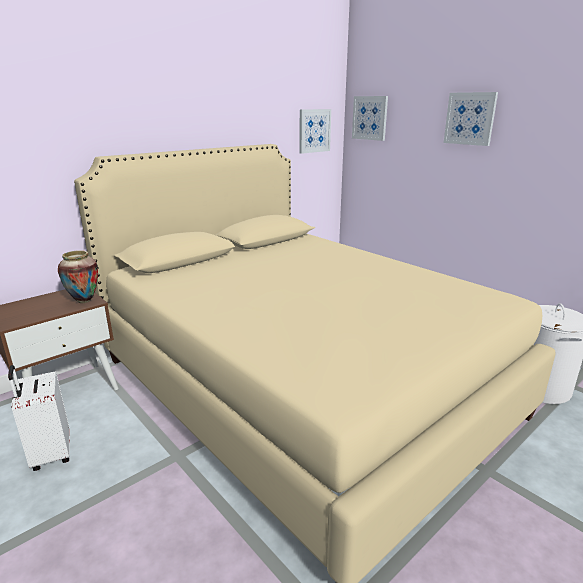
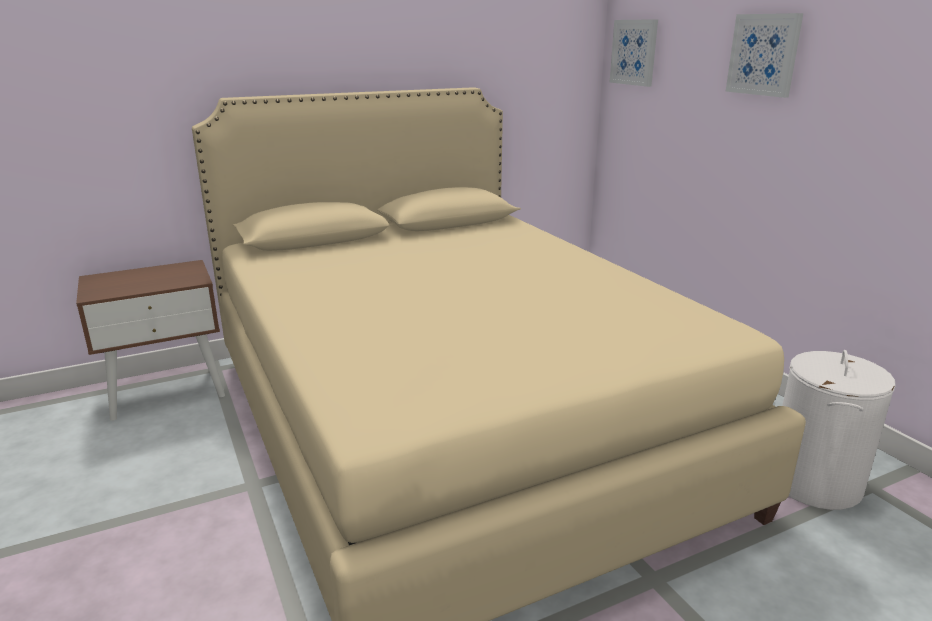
camera: 15 degrees right, 0 degrees up
(50, 454) = (115, 458): white suitcase -> none
(84, 301) = (187, 278): vase -> none
(314, 131) = (550, 70): picture -> none

